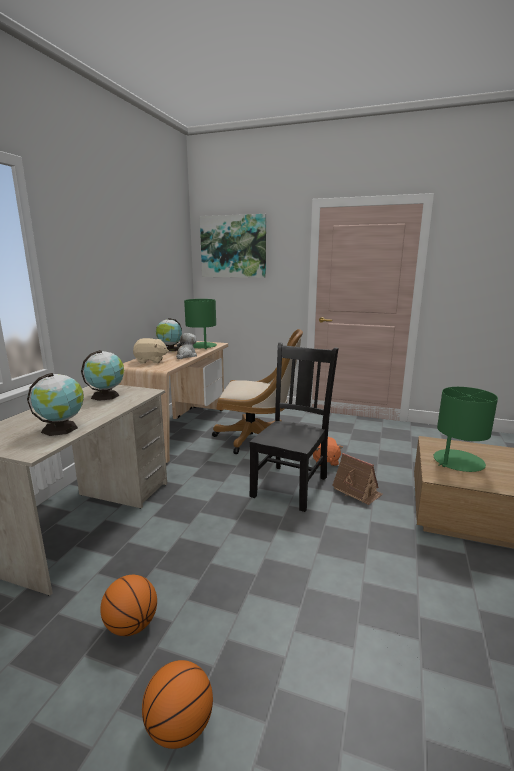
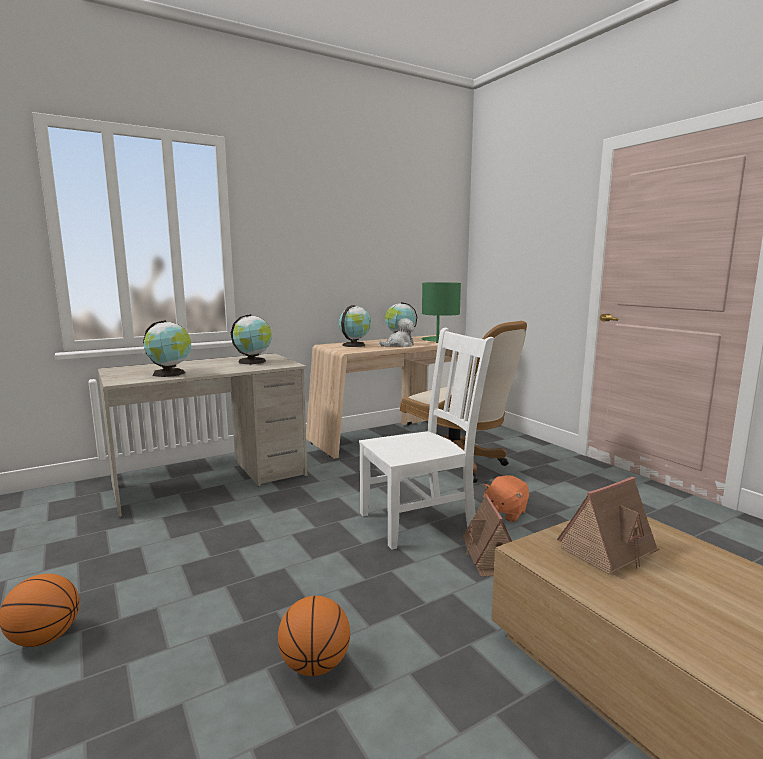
camera: 40 degrees right, 5 degrees down
(131, 625) = (125, 560): basketball -> basketball (315, 665)
(150, 361) = (354, 345): beige plush toy -> globe
(233, 246) = (509, 218): picture -> none
(291, 485) = (421, 520): black chair -> white chair
(458, 462) = (608, 550): green table lamp -> toy house

